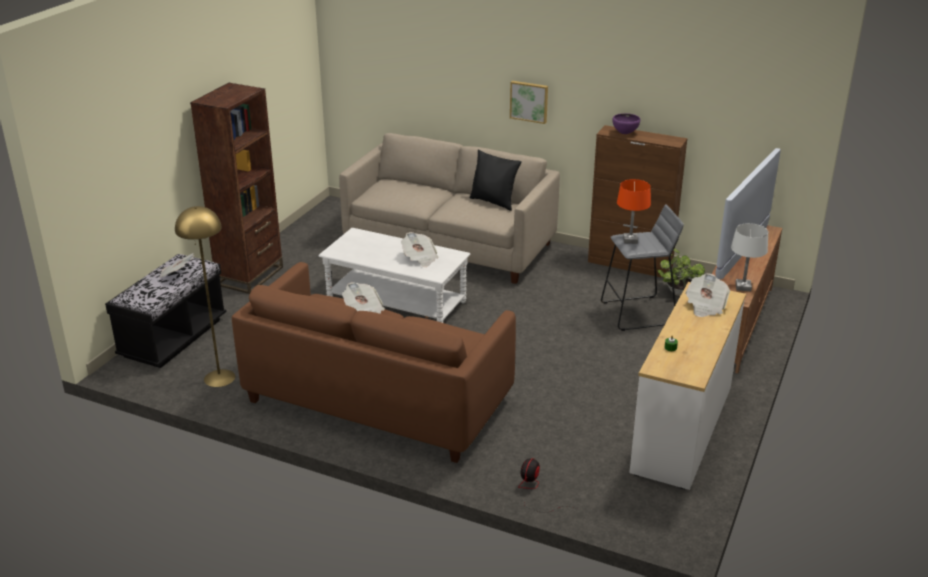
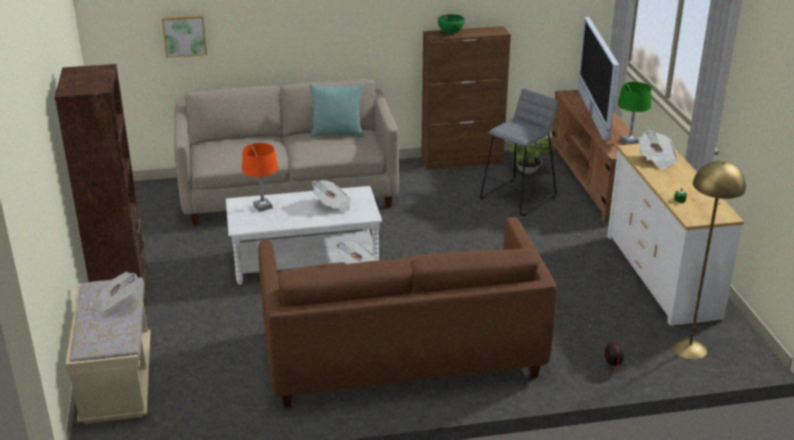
camera: 35 degrees left, 0 degrees up
(173, 338) = (117, 382): black bench -> beige bench
(219, 378) = (222, 399): yellow floor lamp -> yellow floor lamp (689, 349)
(494, 202) = (337, 134): black pillow -> turquoise pillow
(529, 101) = (341, 24): picture -> picture (184, 35)
(625, 133) = (450, 34): purple bowl -> green bowl
(630, 240) = (511, 129): orange table lamp -> orange table lamp (263, 207)
(743, 287) = (629, 141): white table lamp -> green table lamp

